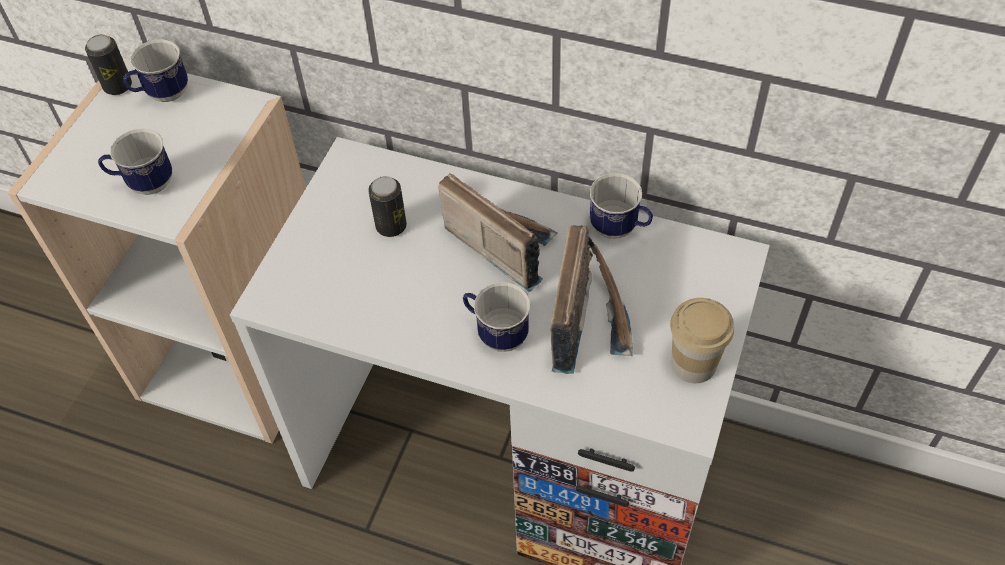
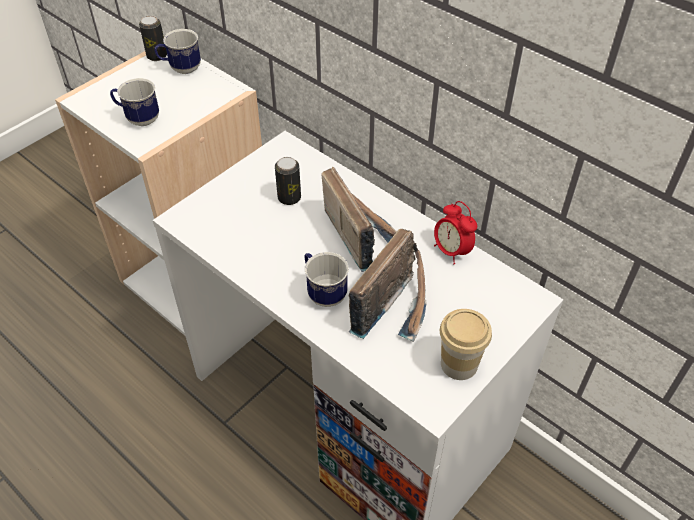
camera: 20 degrees right, 5 degrees down
(619, 229) = (451, 251): mug -> alarm clock

